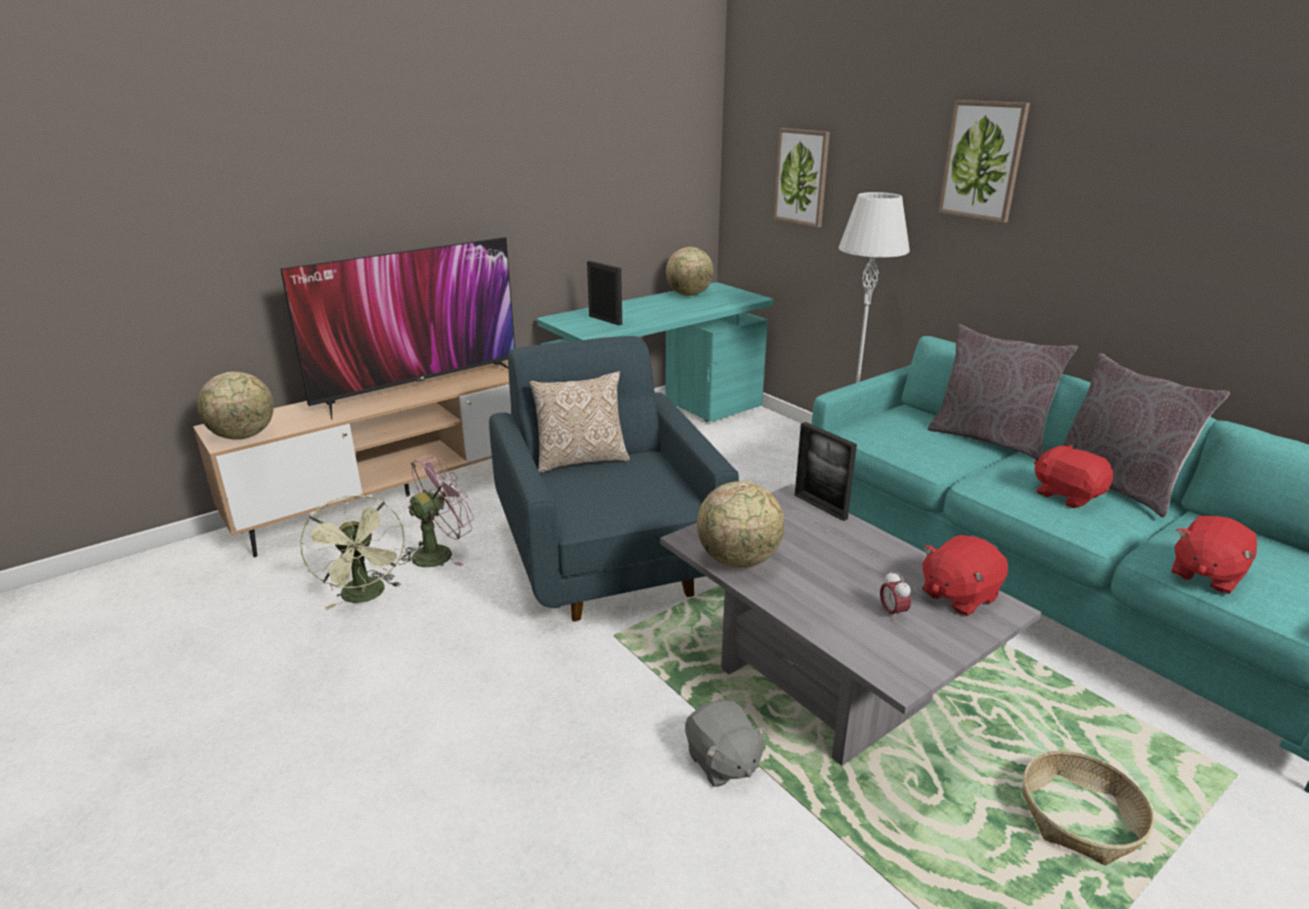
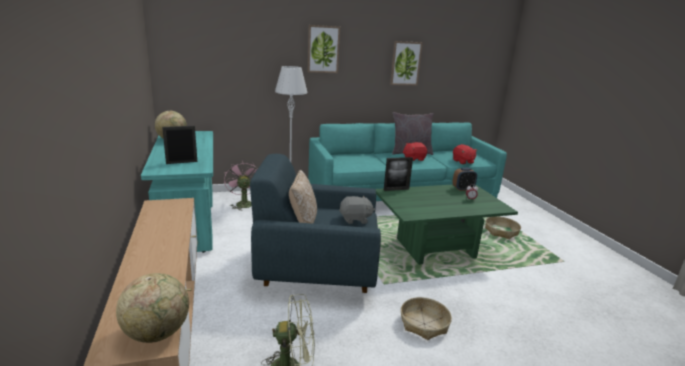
camera: 70 degrees left, 5 degrees down
(419, 386) = (155, 243): television -> none
(440, 553) = (263, 327): pink fan -> pink fan (243, 203)
(513, 706) = (424, 324): none -> basket
(722, 762) = (470, 279): grey plush toy -> grey plush toy (355, 219)
(738, 561) = (429, 211): globe -> none
(802, 177) = (221, 63): picture -> picture (405, 63)
(823, 685) = (435, 248): grey coffee table -> green coffee table
(958, 595) = (463, 189): red plush toy -> alarm clock
(988, 439) = (366, 154): grey pillow -> none

